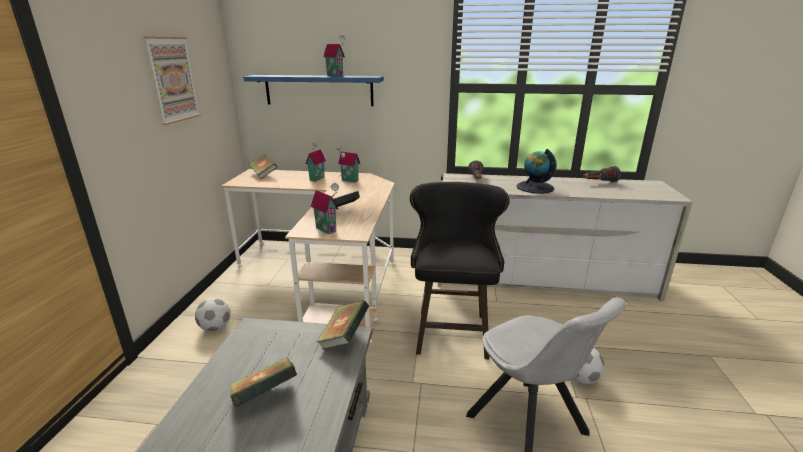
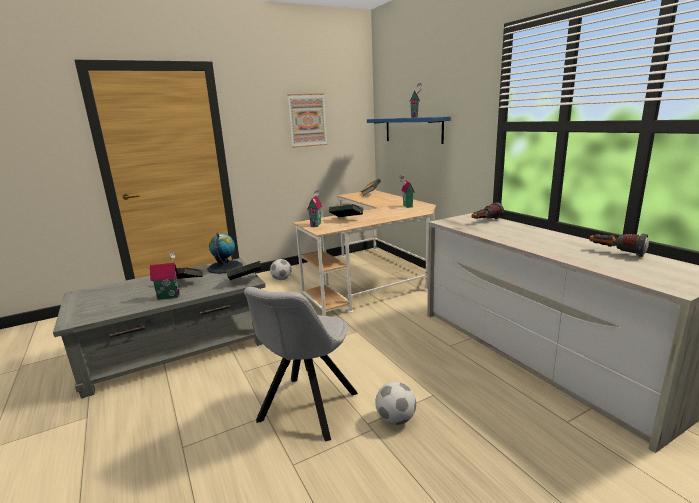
camera: 55 degrees right, 5 degrees down
(316, 178) = (391, 201): toy house -> toy house (169, 296)
(452, 330) = (378, 341): black stool -> none
(535, 187) = (518, 237): globe -> globe (225, 267)

